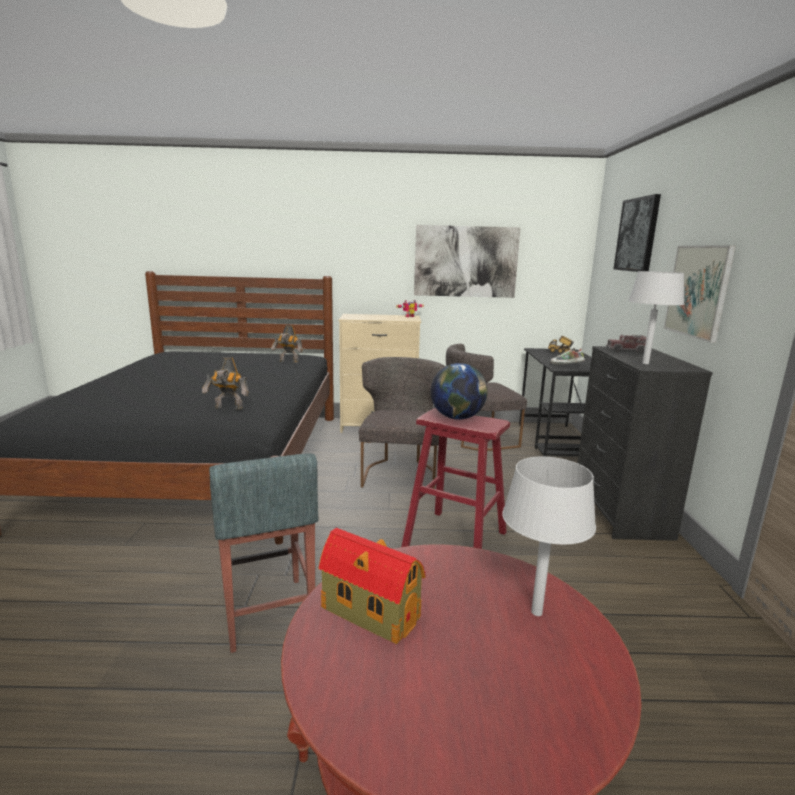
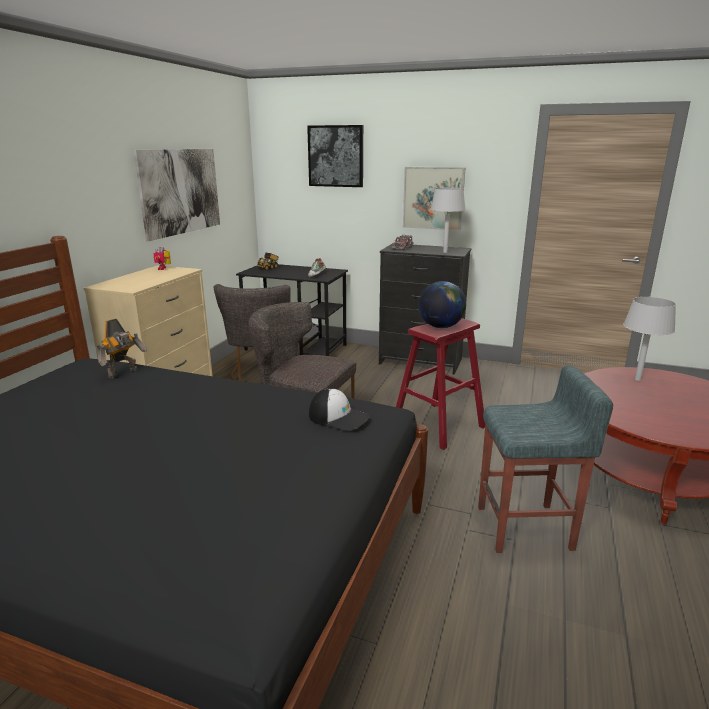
camera: 70 degrees left, 5 degrees up
(228, 408) = (339, 417): toy robot -> cap
(368, 611) = (653, 419): toy house -> none

